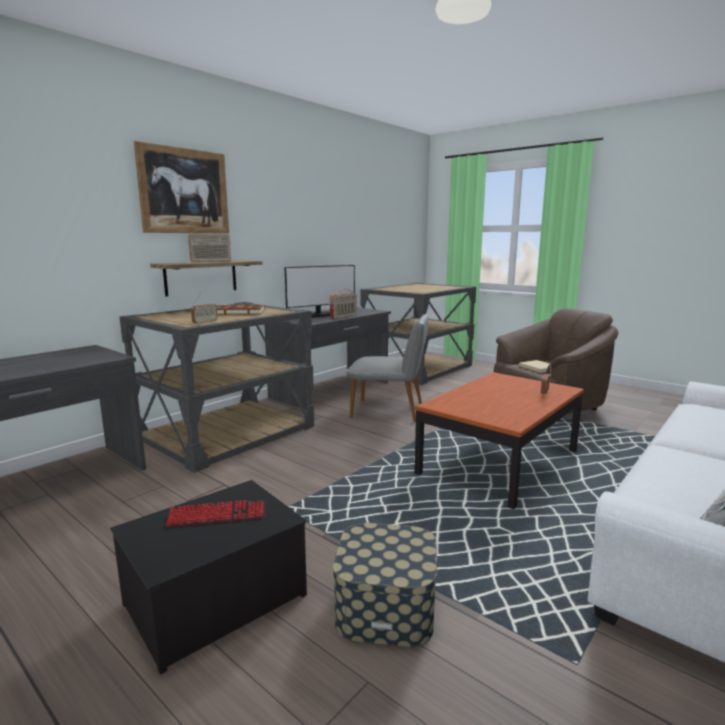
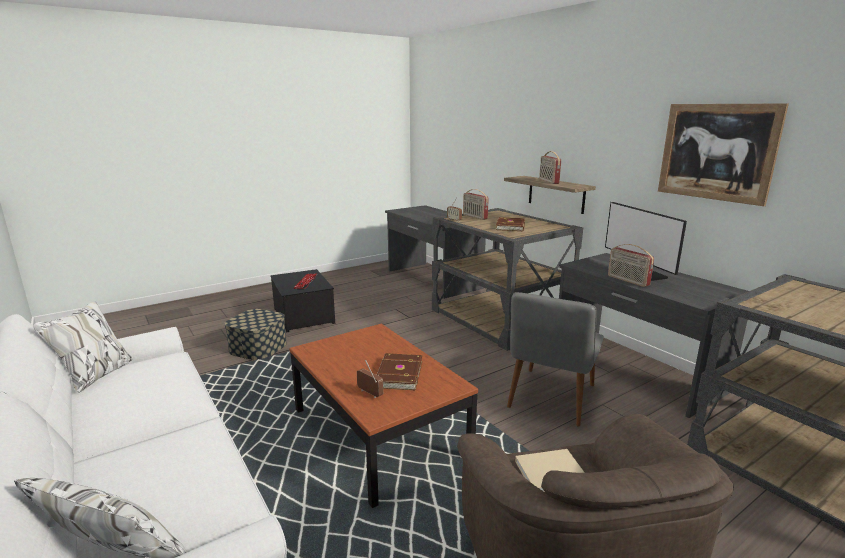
camera: 105 degrees right, 5 degrees up
(183, 319) = (474, 217): none -> radio
(184, 191) = (555, 118): picture -> picture (716, 152)
(506, 389) = (397, 374): none -> brown book

